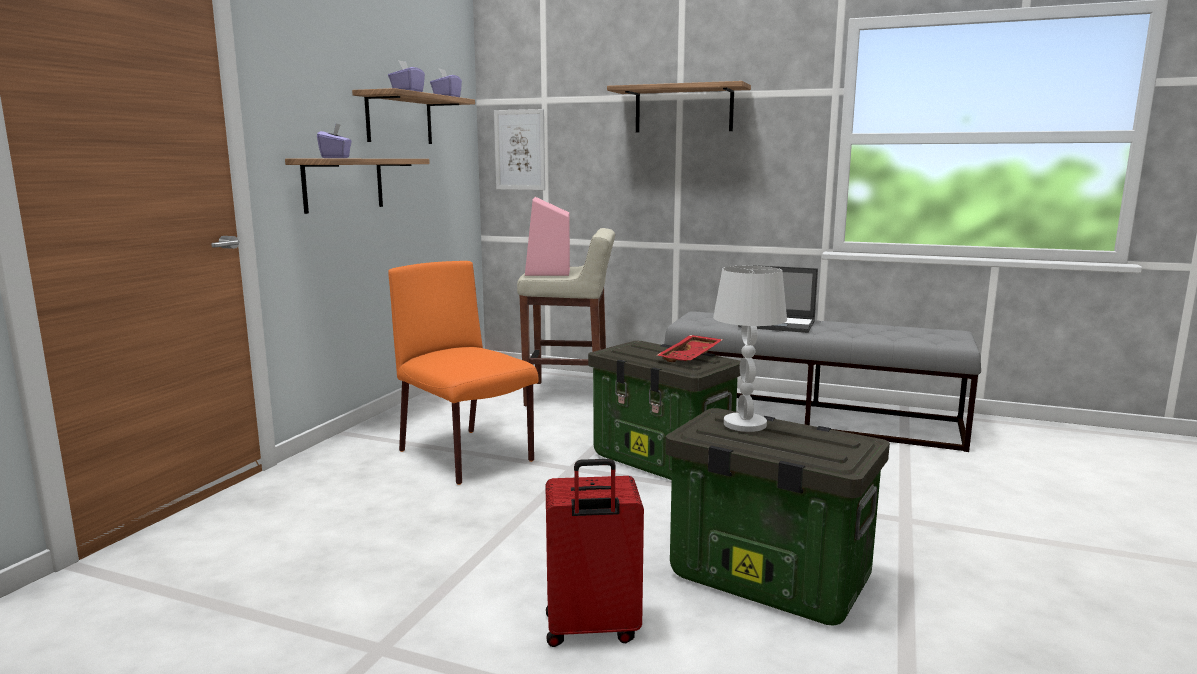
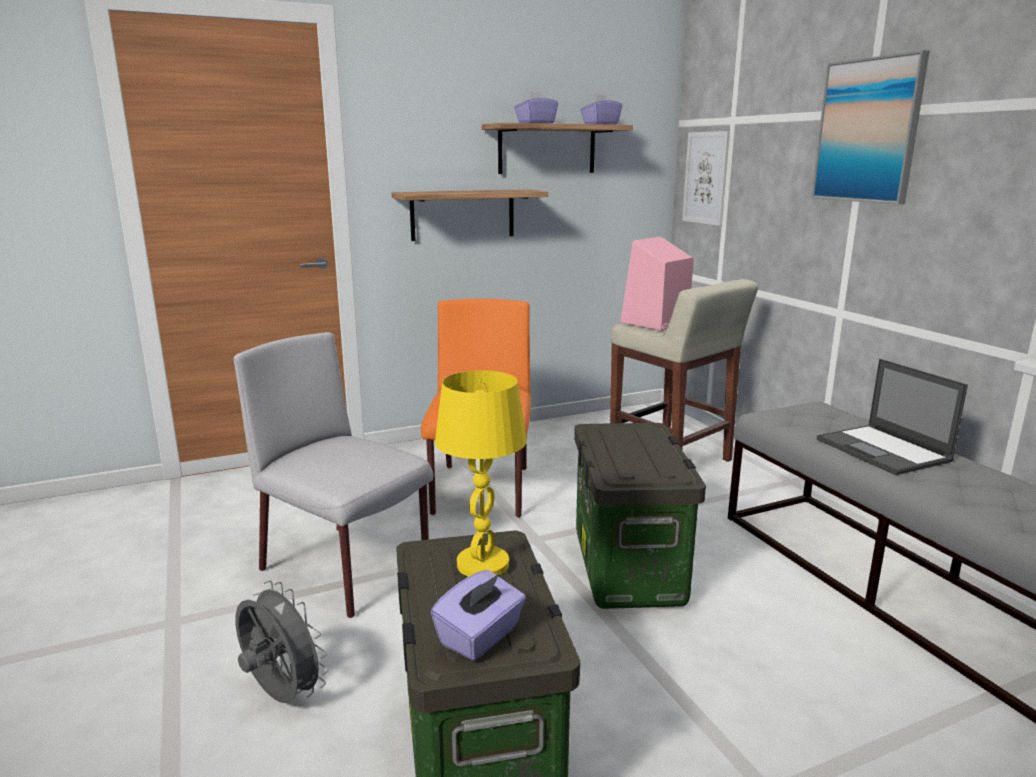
camera: 45 degrees right, 5 degrees up
(336, 158) = (435, 192): purple tissue box -> purple tissue box (480, 636)
(467, 543) = (347, 570): none -> grey chair
(591, 629) = (281, 696): red suitcase -> grey fan
(683, 109) = (868, 131): shelf -> picture
(691, 357) = (651, 462): red tray -> none
(745, 424) = (483, 564): white table lamp -> yellow table lamp

